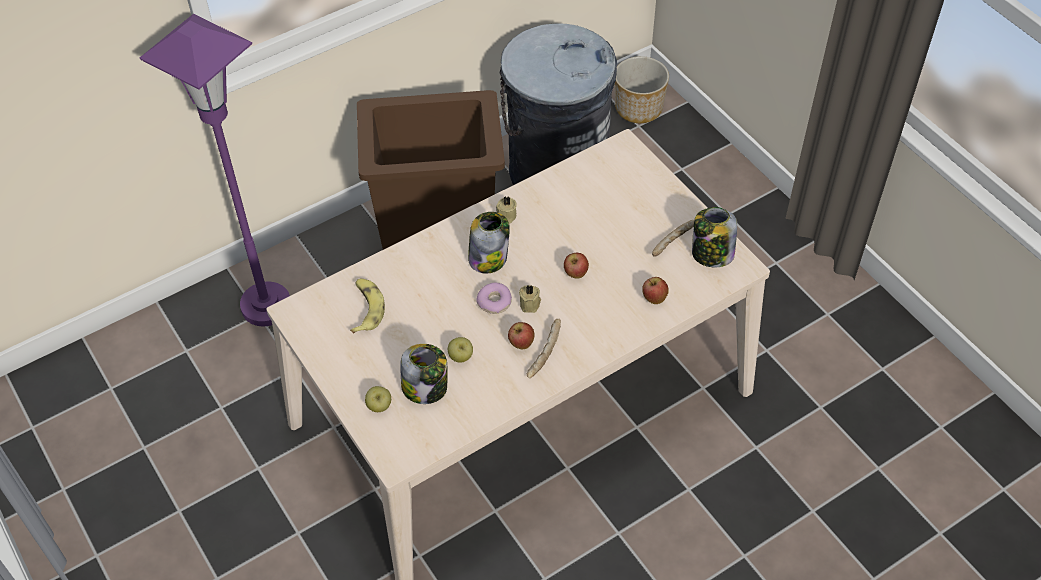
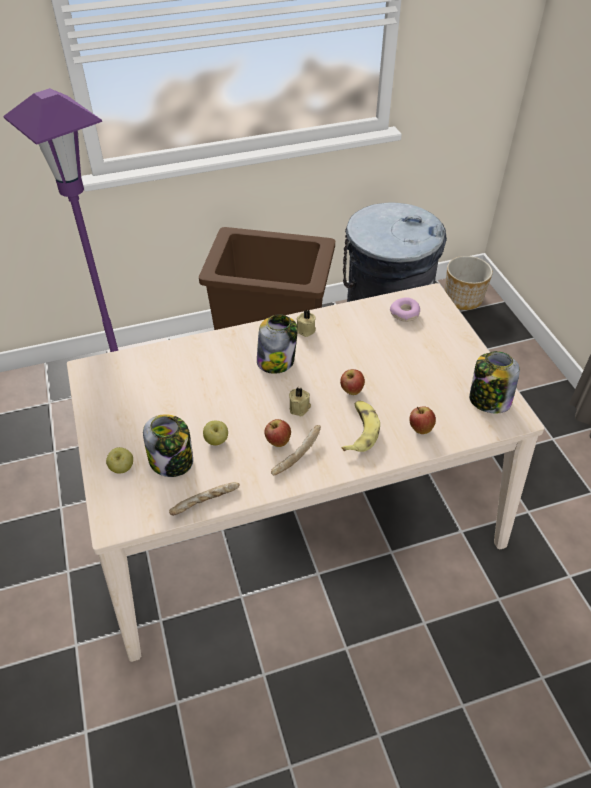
camera: 15 degrees right, 5 degrees down
(366, 308) = (150, 380): banana -> banana (360, 430)
(494, 302) = (267, 399): donut -> donut (405, 314)
(673, 242) = (454, 382): bread -> bread (206, 503)

